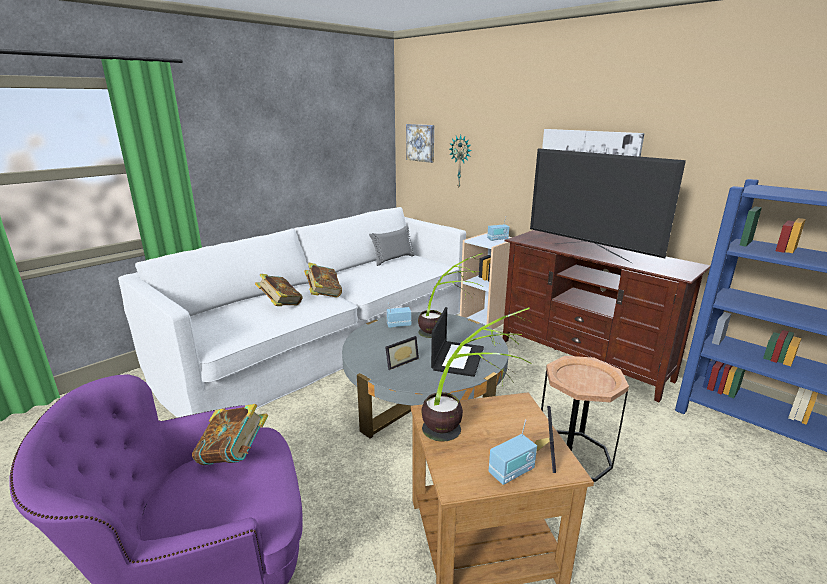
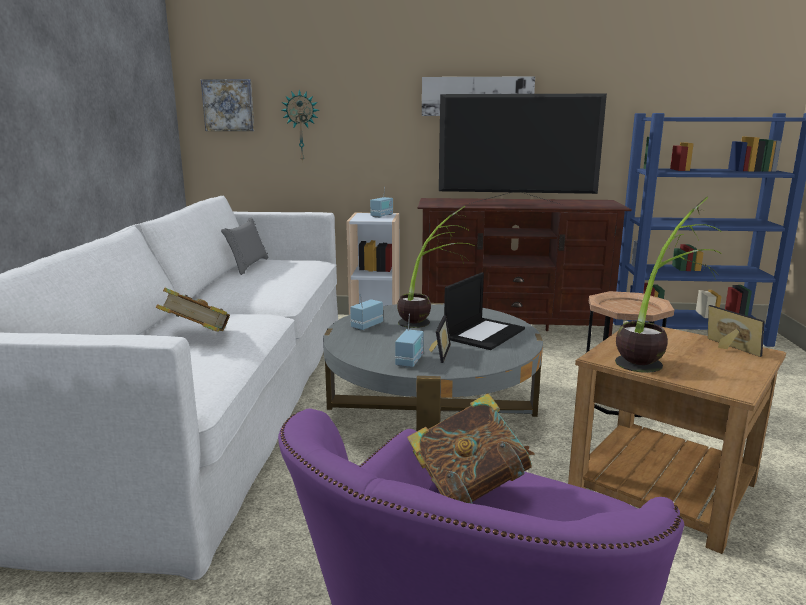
camera: 40 degrees left, 5 degrees down
(324, 294) = (232, 314): book -> none
(457, 358) = (484, 333): laptop -> laptop turned 60 degrees clockwise
(511, 472) = (741, 367): radio -> radio (410, 361)

